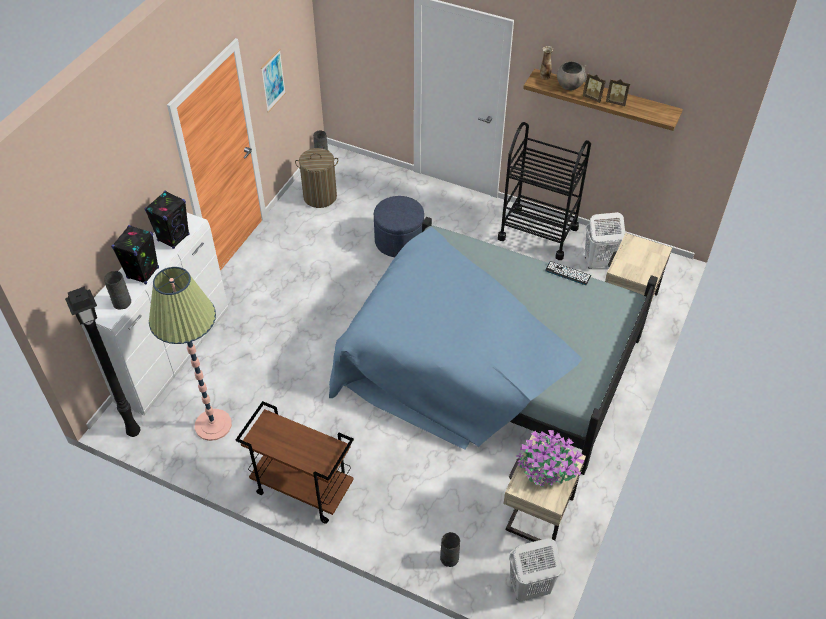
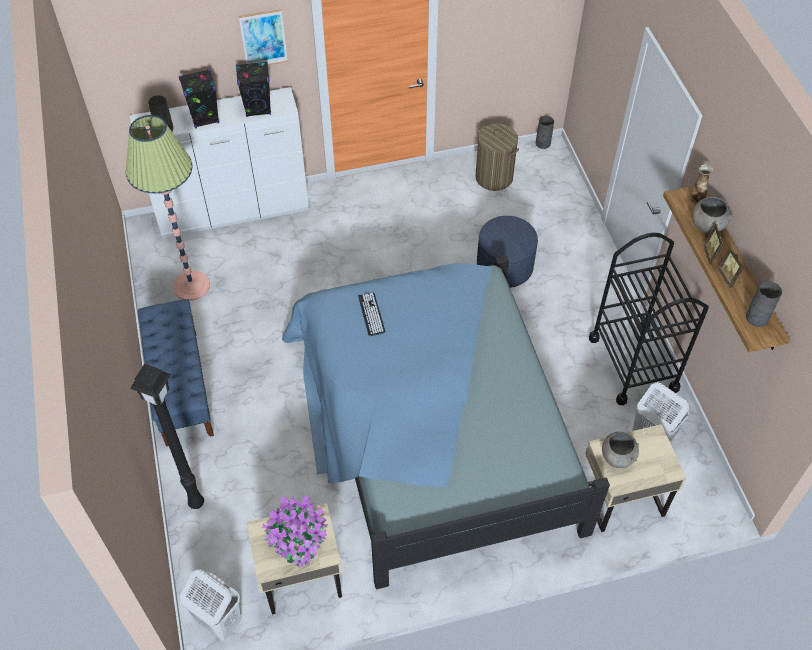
camera: 50 degrees right, 5 degrees up
(135, 432) = (143, 245): black floor lamp -> black floor lamp (197, 504)
(273, 80) = (487, 32): picture -> picture (263, 39)
(302, 489) = (181, 387): brown cart -> blue bench
(448, 558) = (199, 537): grey vase -> grey vase (756, 317)
(567, 273) = (546, 408): keyboard -> keyboard (371, 314)
(630, 267) = (617, 457): none -> grey bowl

